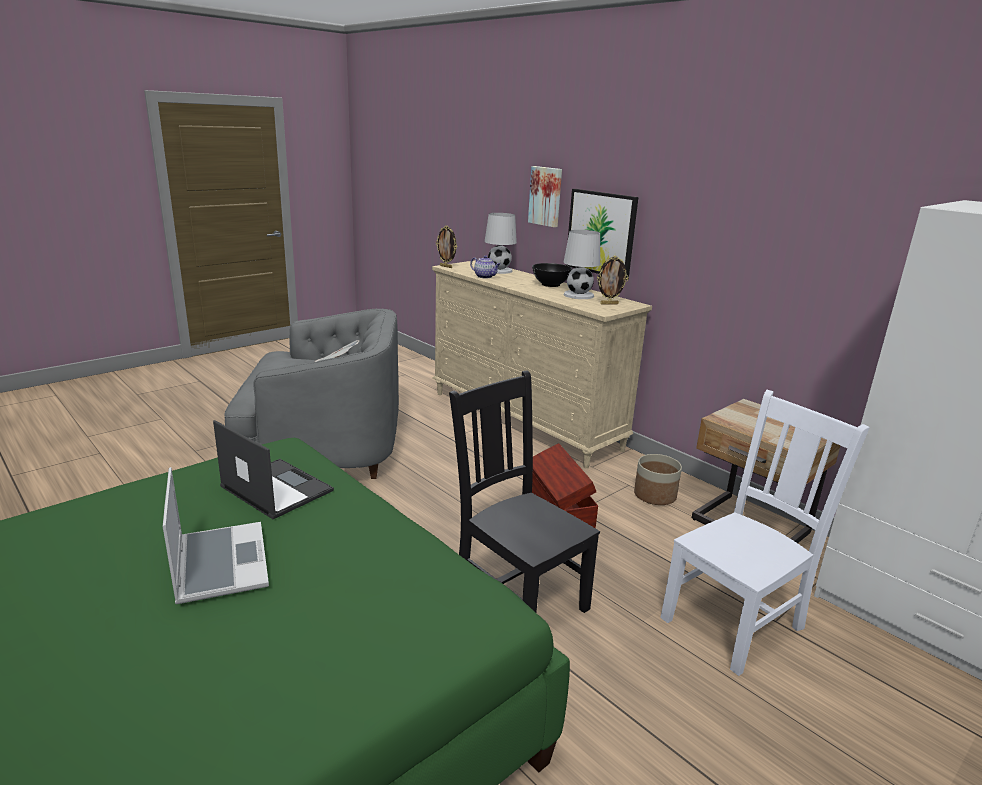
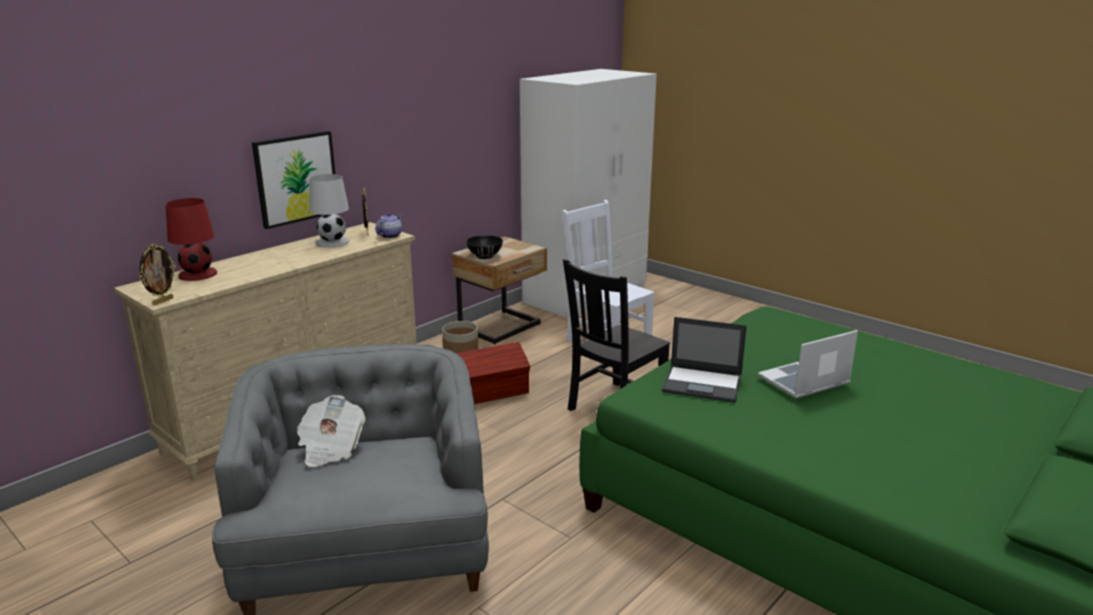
camera: 95 degrees left, 0 degrees up
(275, 488) = (703, 384): laptop -> laptop turned 105 degrees counterclockwise
(485, 277) = (236, 279): teapot -> teapot (390, 235)
(499, 270) = (197, 274): white table lamp -> red table lamp
(546, 196) = (210, 163): picture -> none
(551, 284) = (283, 252): black bowl -> black bowl (484, 256)

